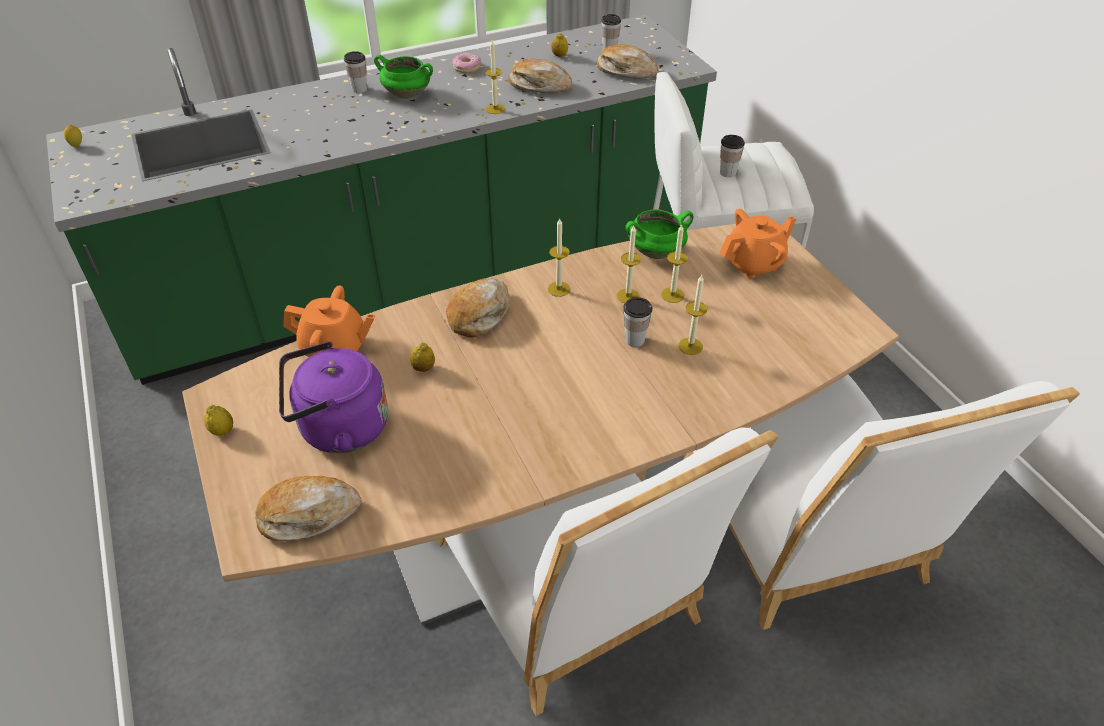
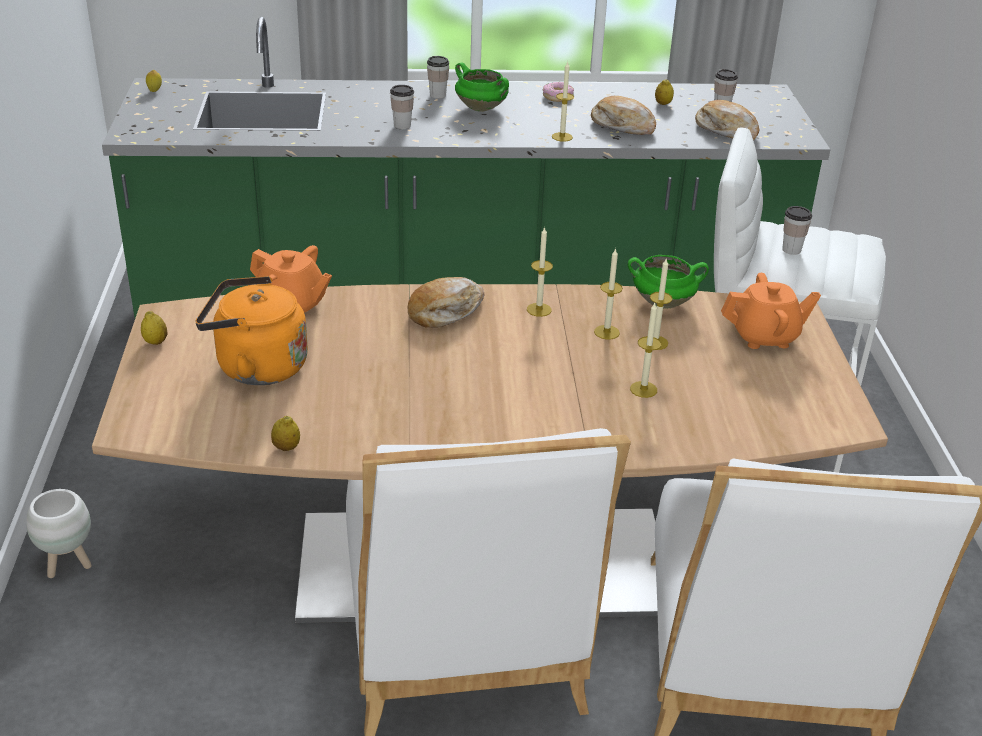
camera: 20 degrees right, 10 degrees down
(180, 643) = (67, 565): none -> white planter
(308, 514) = (189, 422): bread -> none
(338, 429) = (256, 367): purple kettle -> orange kettle
(423, 368) = (363, 341): lemon -> lemon (286, 448)
(634, 340) = (588, 370): cup -> cup (402, 126)

